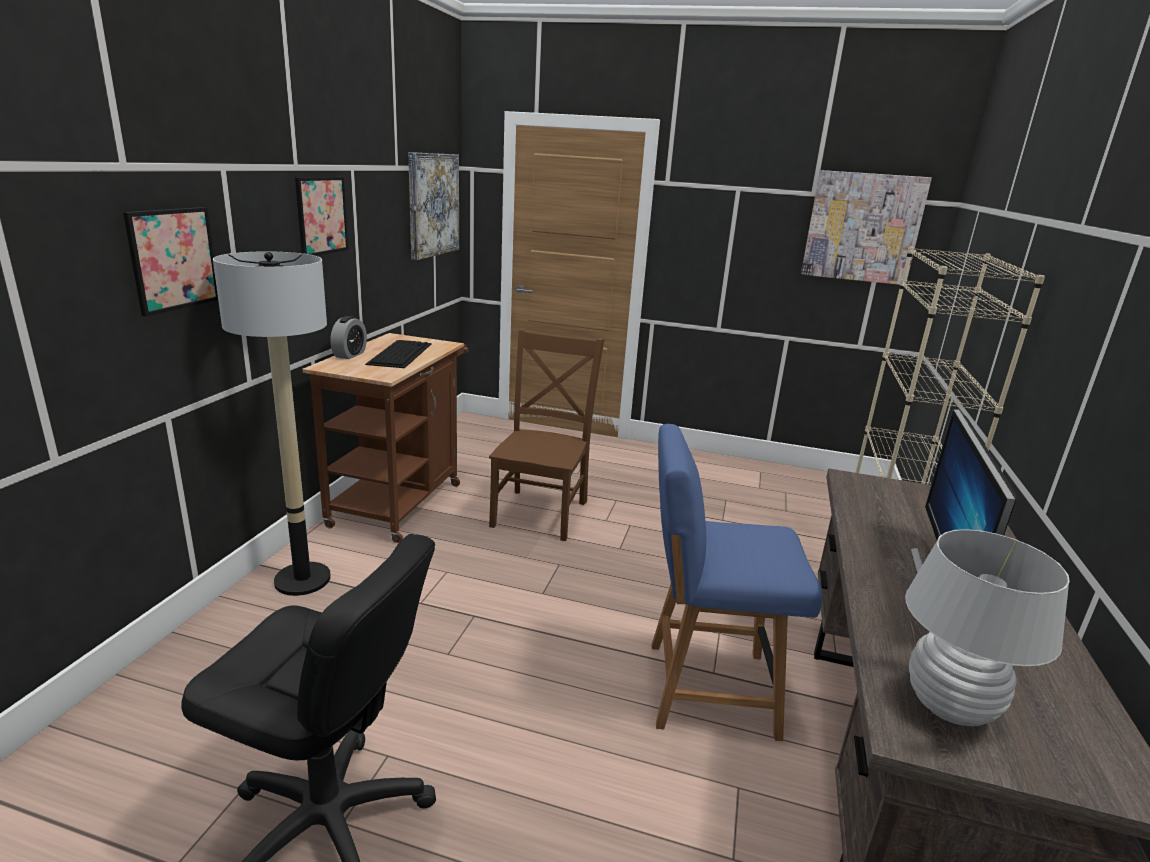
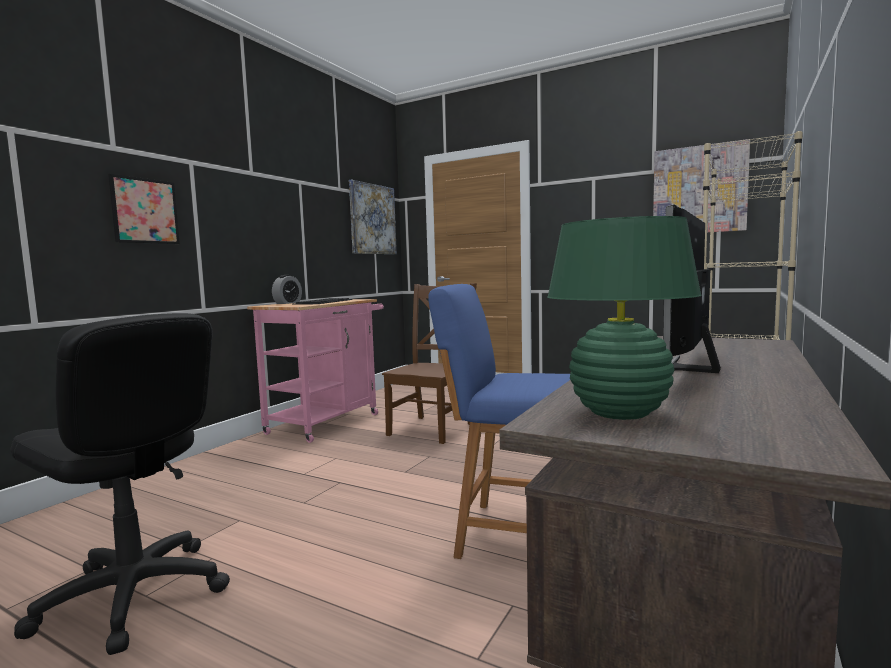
camera: 15 degrees right, 15 degrees down
(303, 579) = (227, 459): floor lamp -> none
(321, 215) = (271, 207): picture -> none
(400, 500) = (328, 421): brown cart -> pink cart
(950, 707) = (620, 412): white table lamp -> green table lamp

